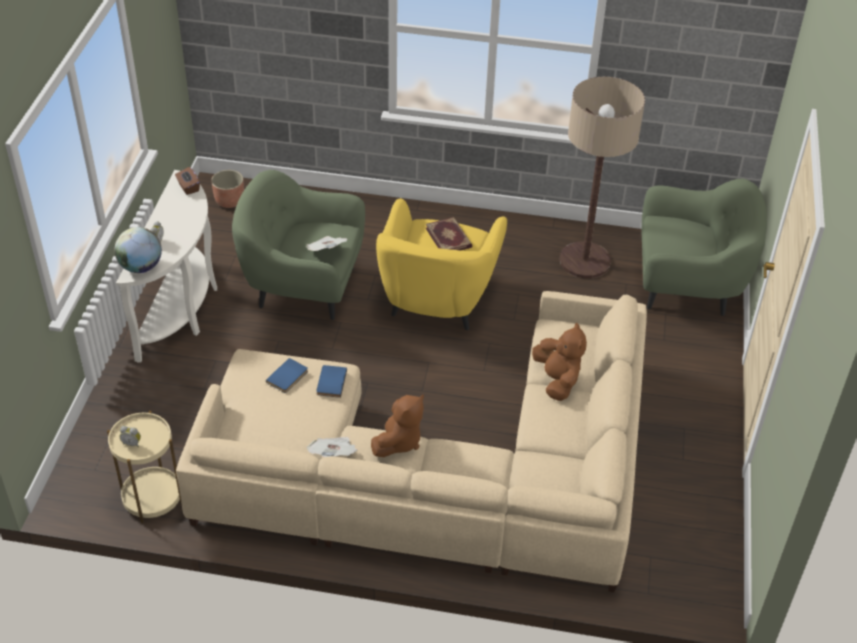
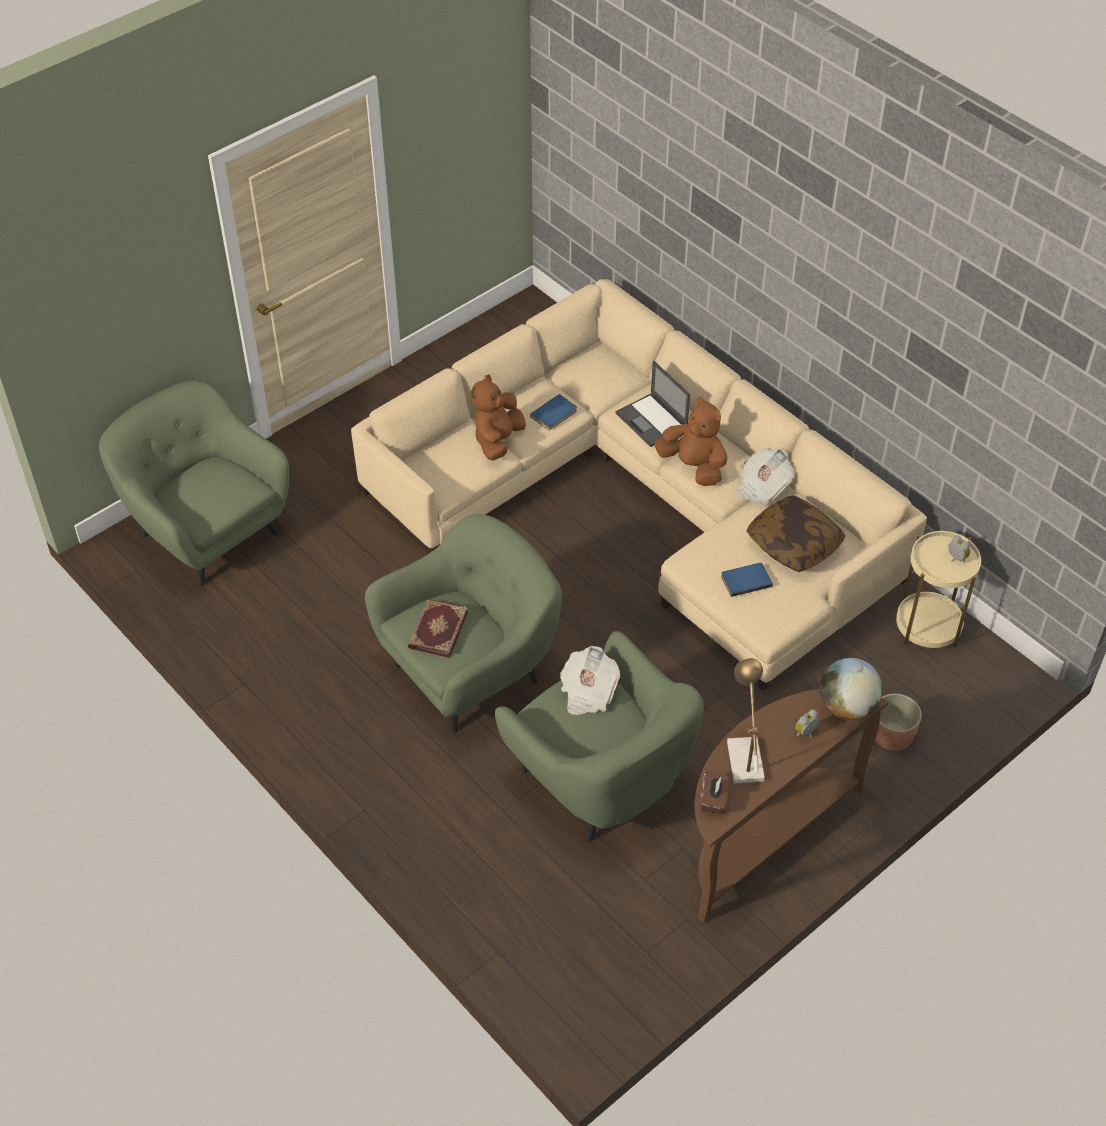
camera: 140 degrees left, 5 degrees up
(182, 308) = (762, 835): white console table -> brown console table
(188, 214) = (743, 755): none -> table lamp
(229, 201) = (582, 984): planter -> planter (891, 736)
(273, 422) = (794, 544): none -> pillow
(330, 382) = (708, 554): blue book -> blue book (555, 414)
(399, 441) = (693, 466): brown plush toy -> brown plush toy turned 60 degrees clockwise
(437, 299) = (470, 671): yellow armchair -> green armchair
(465, 460) = (652, 421): none -> laptop
(585, 261) = (266, 621): floor lamp -> none

